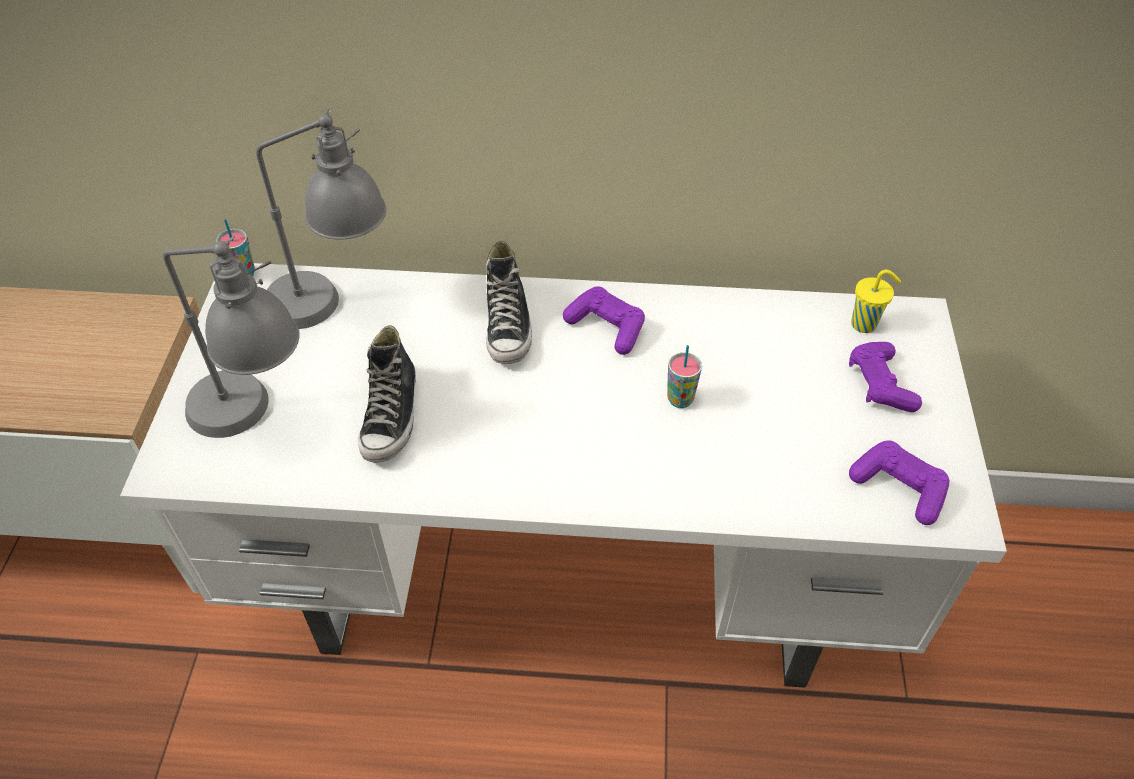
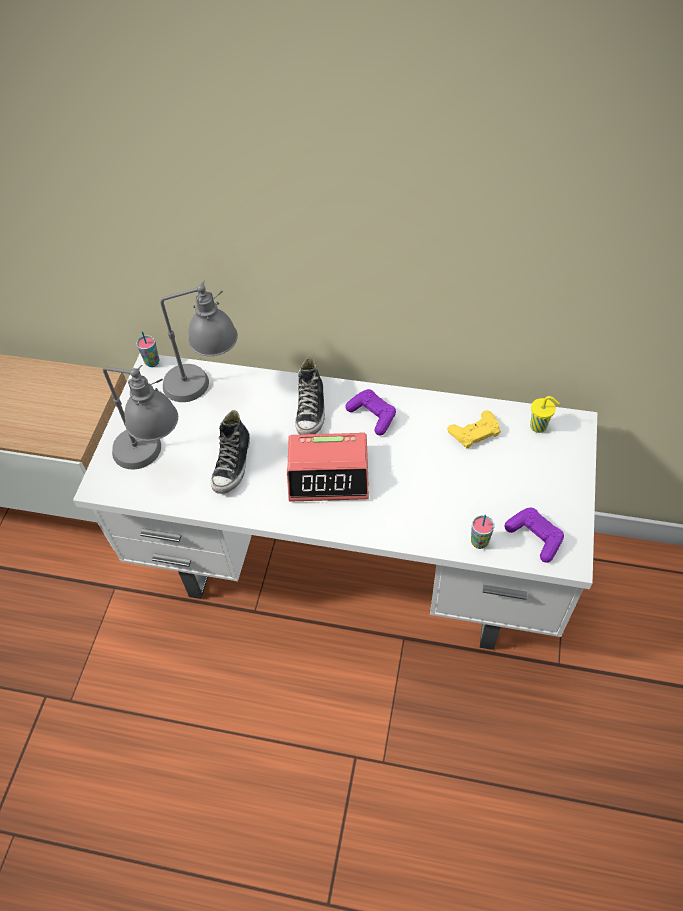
camera: 10 degrees right, 5 degrees up
(552, 419) = (329, 474): none -> alarm clock
(680, 399) = (410, 468): cup -> cup (479, 542)
(769, 339) = (474, 432): none -> yellow game controller
(880, 384) = (539, 468): purple game controller -> none

